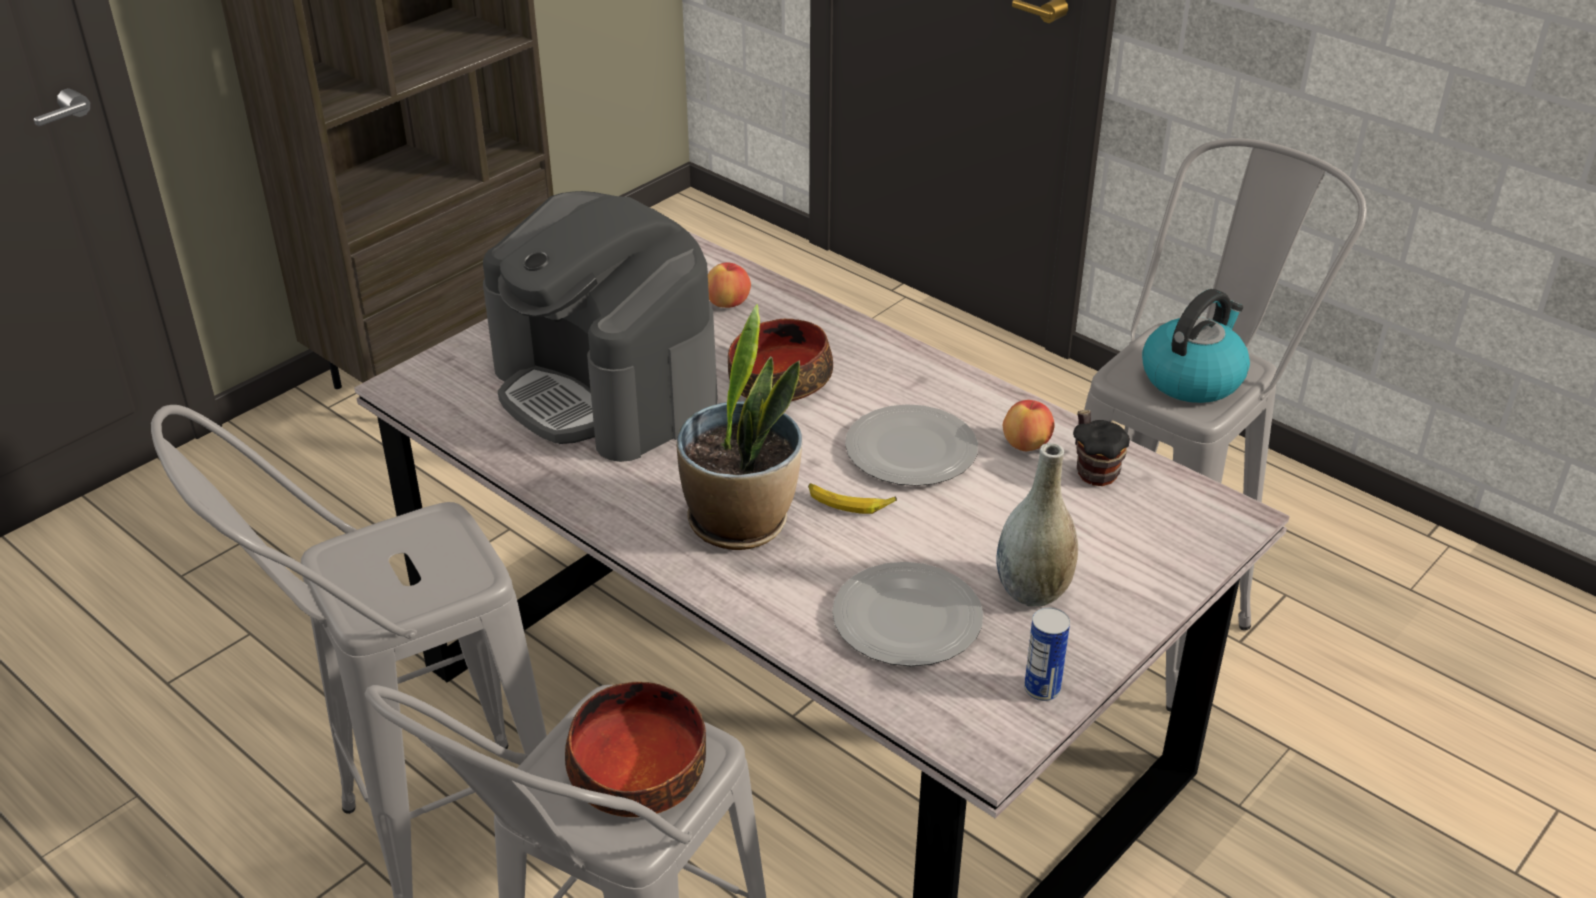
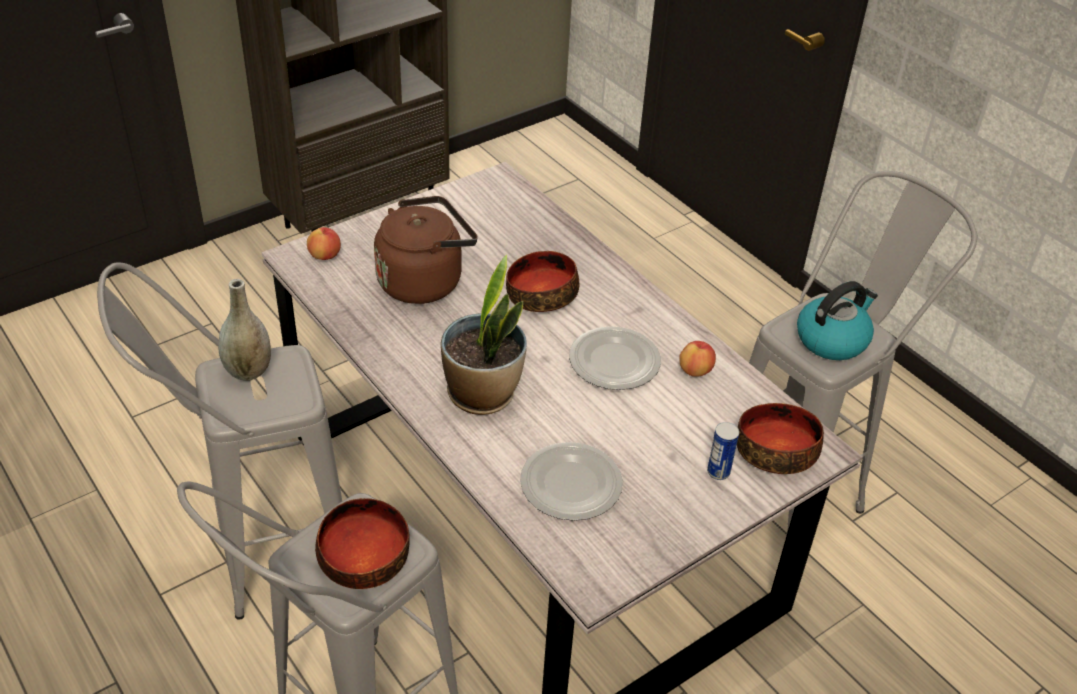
camera: 10 degrees right, 5 degrees up
(606, 389) = (424, 281): coffee machine -> brown kettle
(728, 303) = (525, 230): apple -> apple (325, 256)
(849, 503) = (560, 393): banana -> none
(1032, 591) = (662, 480): grey vase -> grey vase (248, 371)
(1042, 689) = (644, 551): can -> can (718, 472)
(1093, 470) = (736, 398): mug -> none
(1173, 527) = (777, 451): none -> bowl

